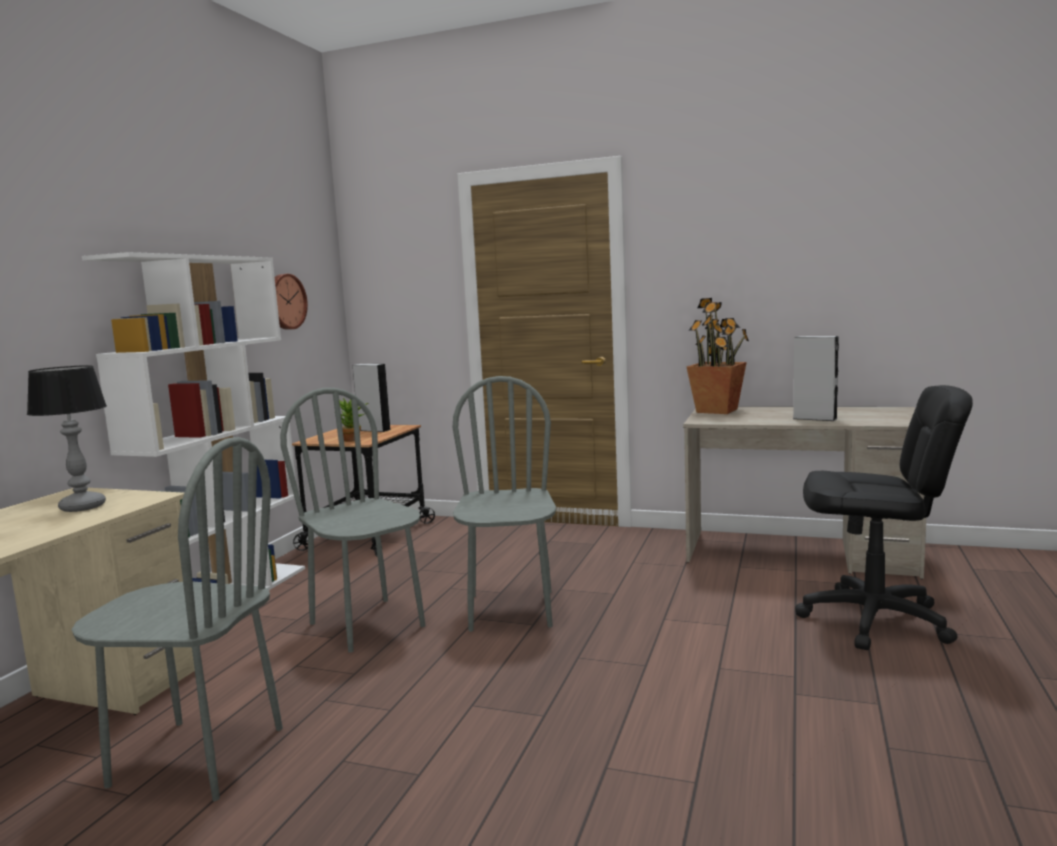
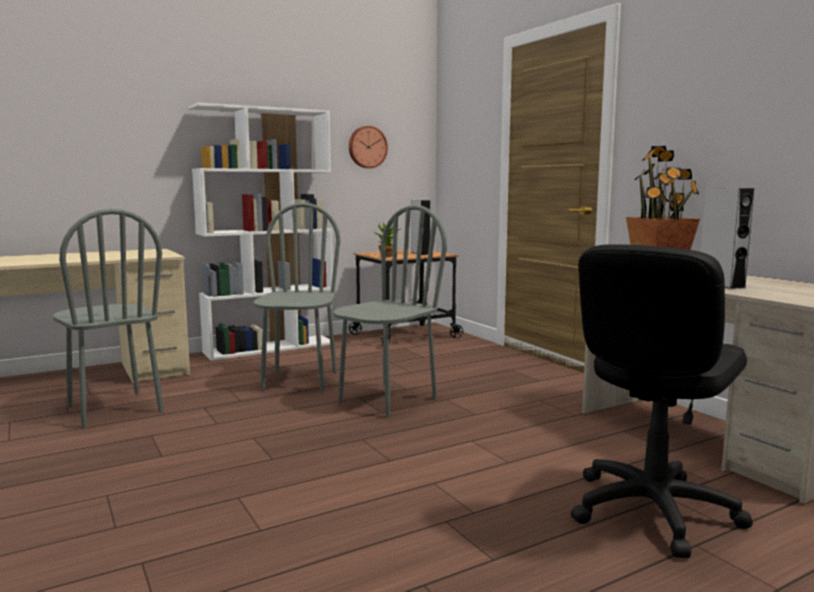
camera: 40 degrees right, 0 degrees up
(83, 506) = (134, 254): table lamp -> none
(874, 620) = (651, 510): black office chair -> black office chair turned 75 degrees clockwise

